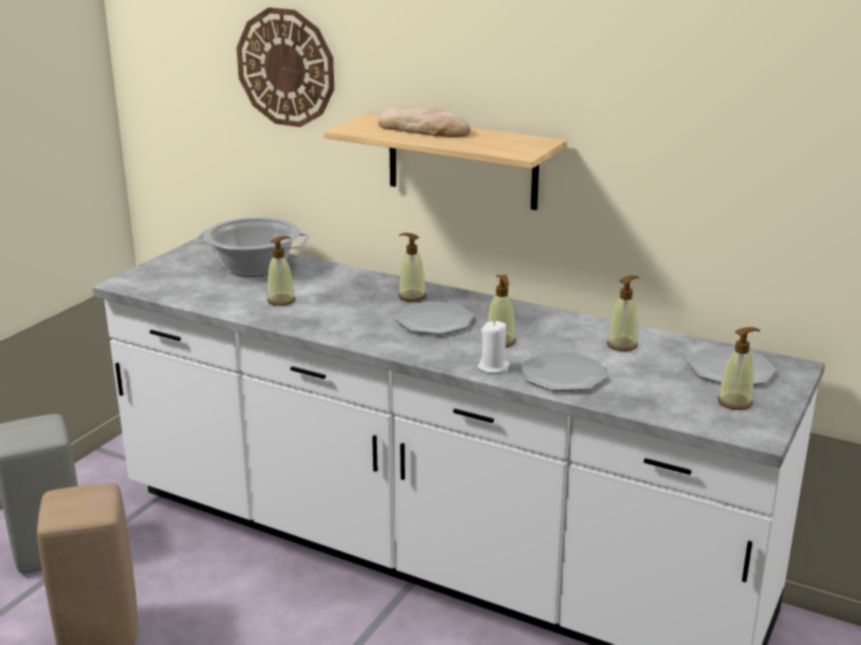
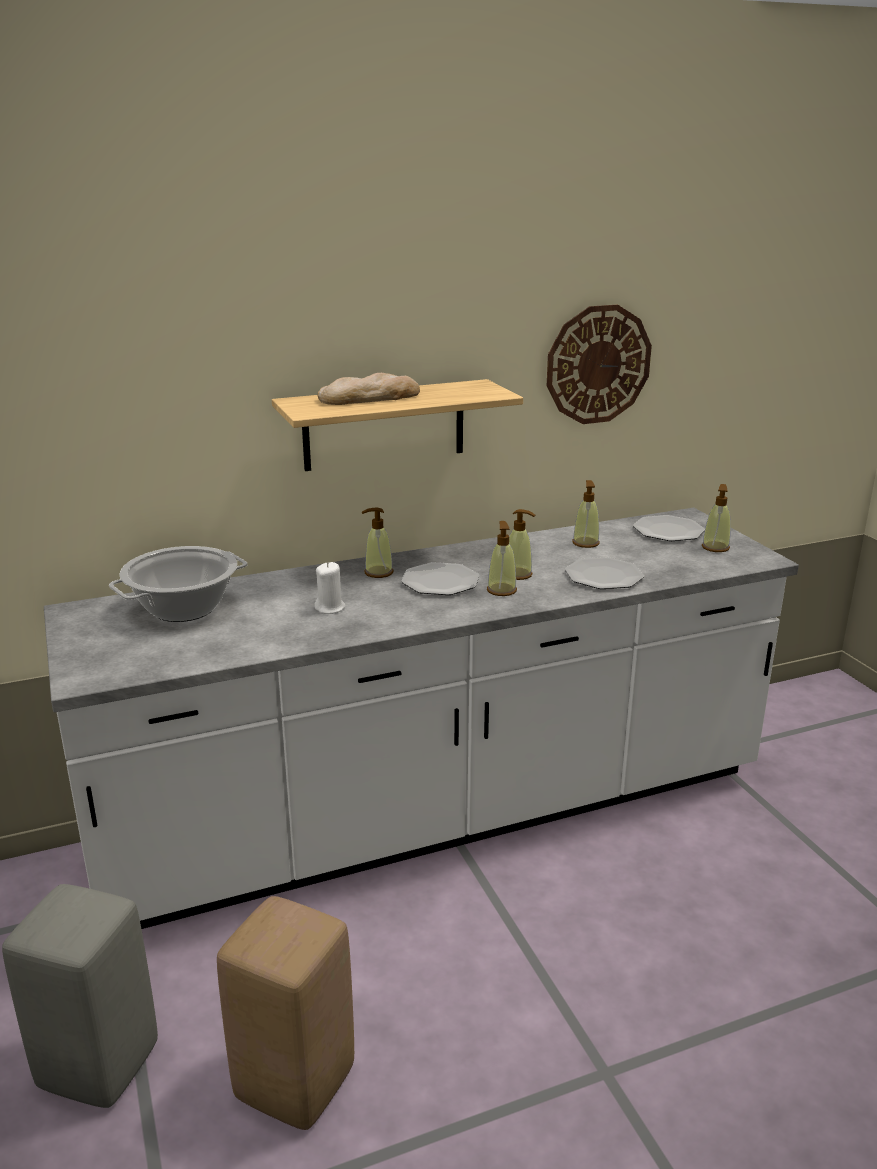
camera: 50 degrees left, 0 degrees up
(281, 300) = (285, 622): soap dispenser -> soap dispenser (501, 590)
(286, 67) = (157, 367): wall clock -> wall clock (598, 364)
(493, 367) = (557, 592): white candle -> white candle (330, 608)

